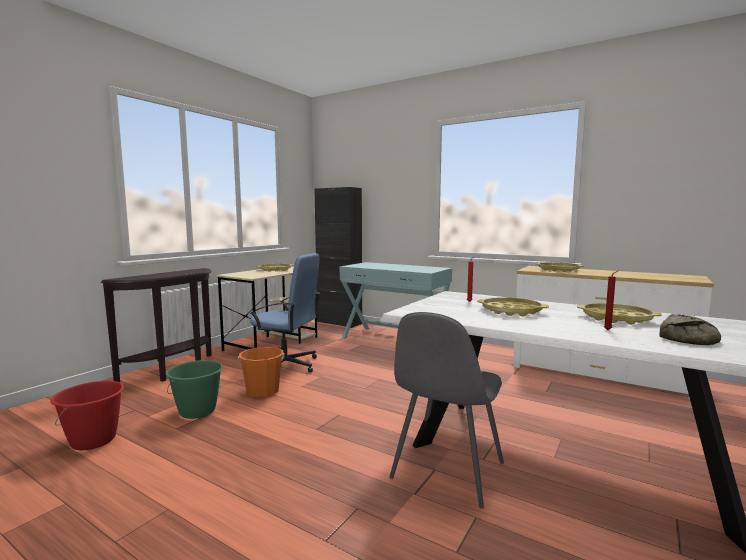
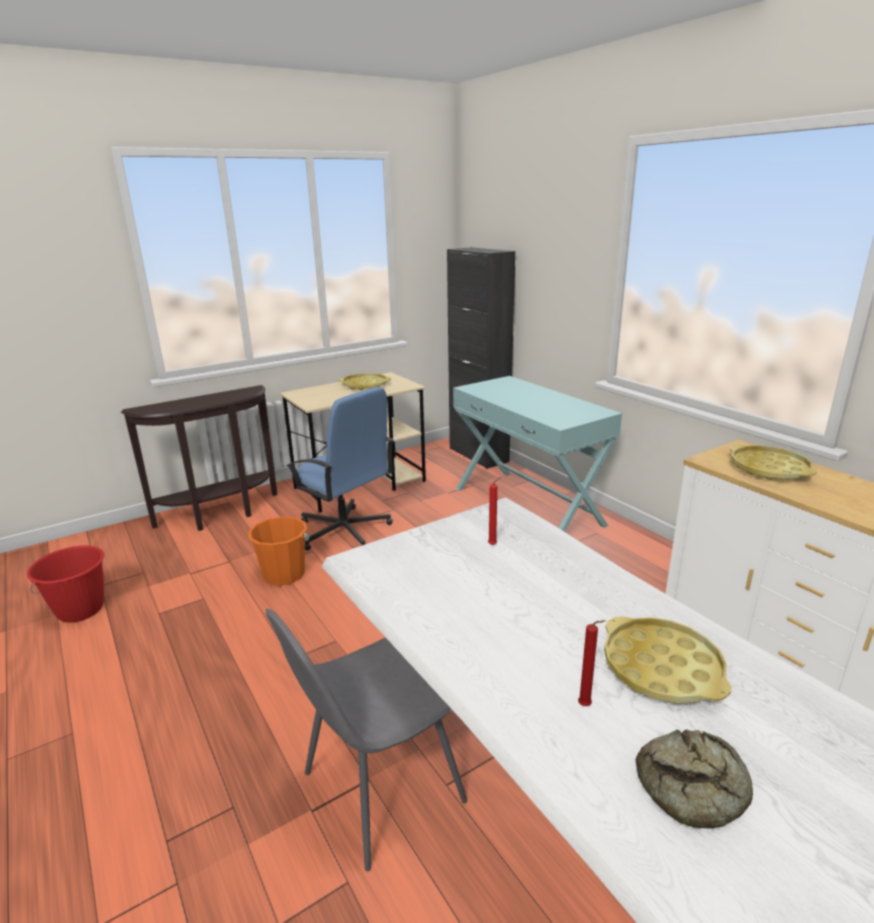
camera: 25 degrees right, 15 degrees up
(197, 411) = (196, 591): green bucket -> none
(511, 311) = (514, 594): yellow tray -> none

